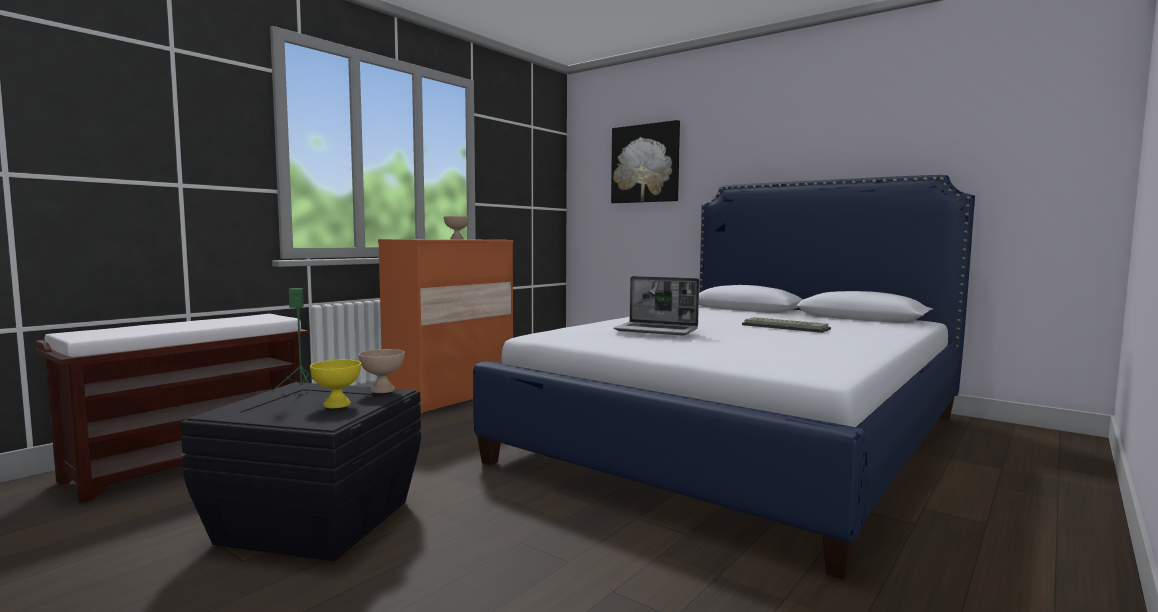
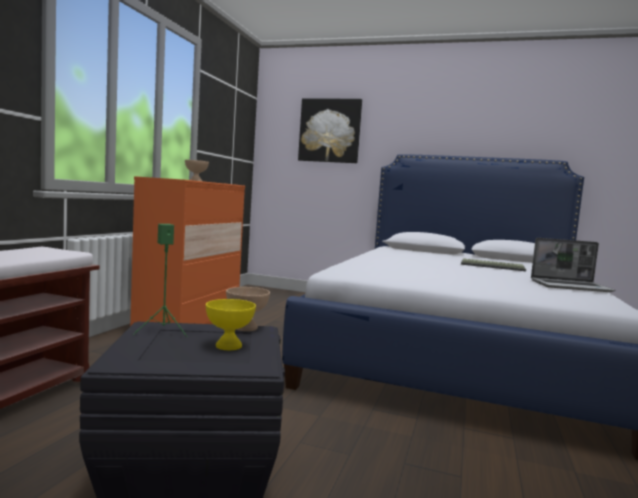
camera: 20 degrees left, 0 degrees up
(657, 330) = (424, 269): laptop -> laptop (571, 286)

